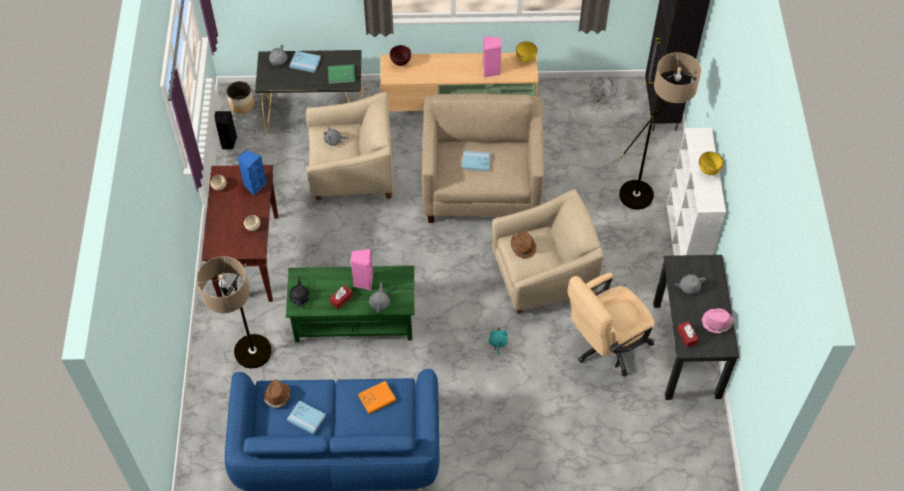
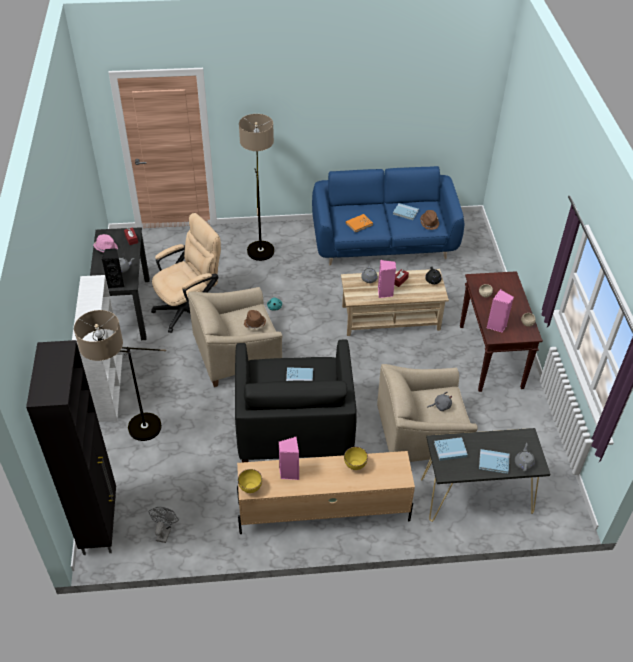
camera: 175 degrees right, 10 degrees down
(227, 143) = (554, 459): black speaker -> black speaker (116, 283)
(242, 105) = (557, 502): planter -> none
(250, 365) = (461, 285): floor lamp -> floor lamp (261, 244)
(254, 185) = (496, 326): blue speaker -> pink speaker
(341, 75) = (450, 450): green book -> blue book
(354, 319) = (390, 318): green coffee table -> beige coffee table
(400, 63) = (390, 477): brown bowl -> none
(482, 187) = (293, 428): beige armchair -> black armchair
(708, 171) = (86, 306): yellow bowl -> yellow bowl (355, 466)

